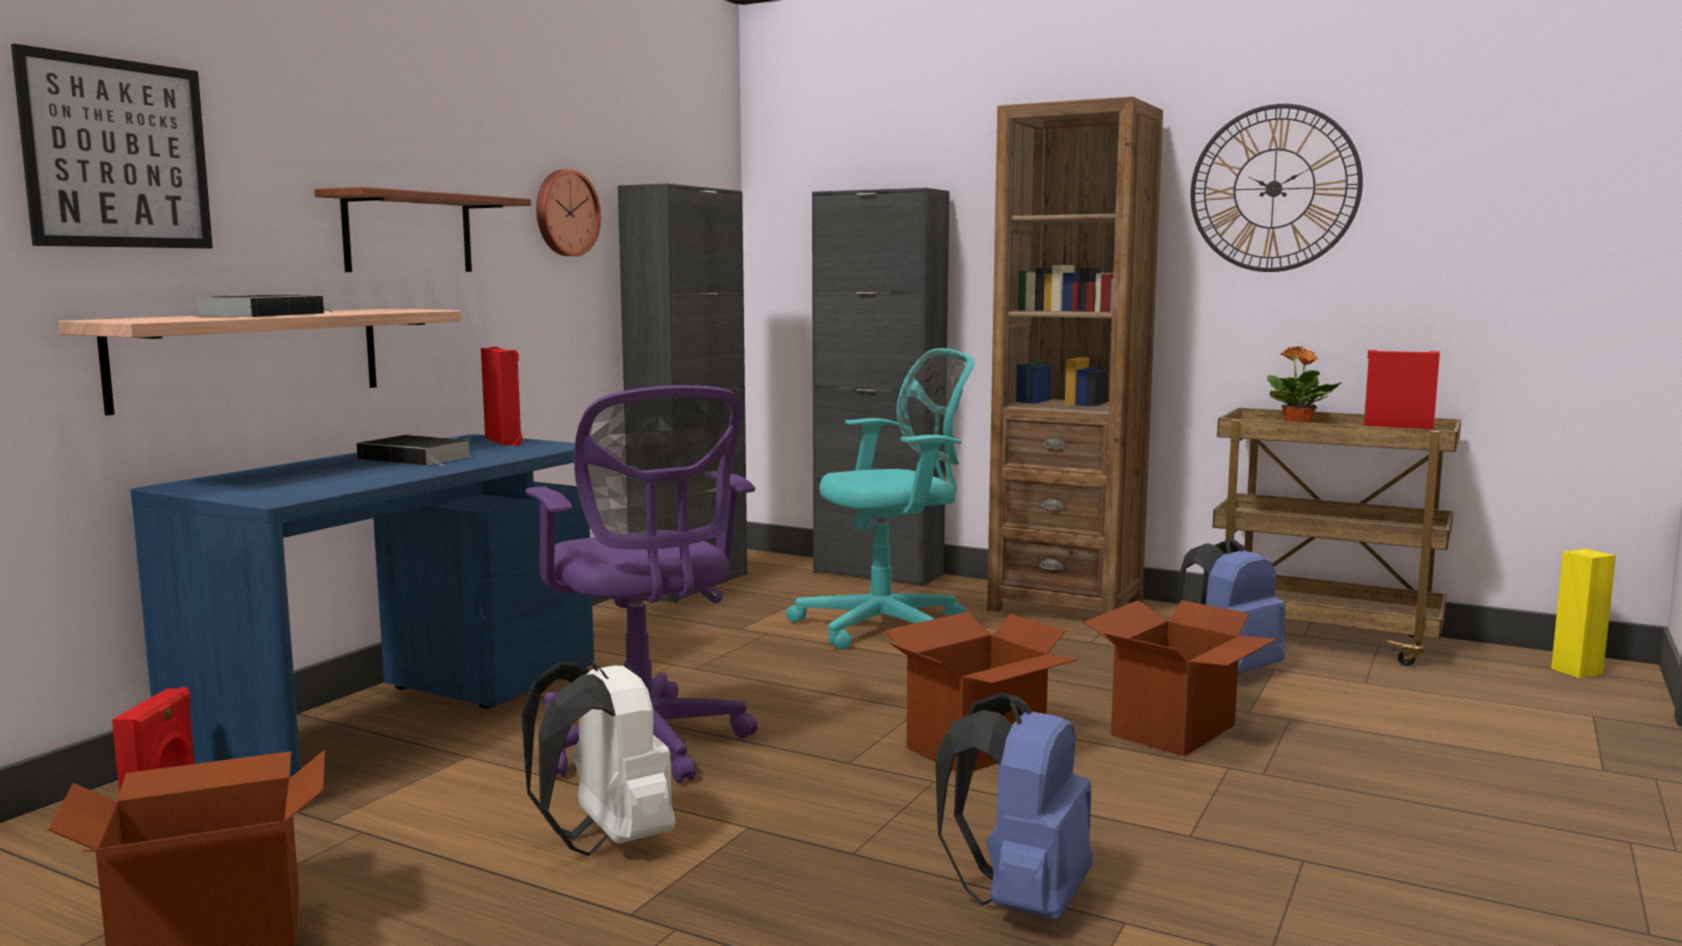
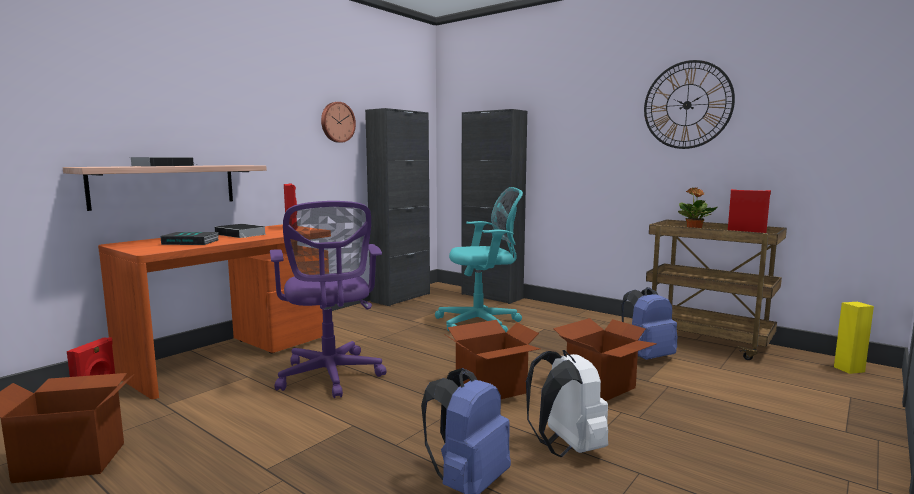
camera: 10 degrees right, 0 degrees up
(117, 154) = (94, 91): picture -> none
(336, 477) = (191, 242): none -> book
(403, 716) = (233, 354): blue desk -> orange desk
(408, 233) = (251, 130): shelf -> none
(607, 840) = (281, 426): white backpack -> white backpack (566, 448)
(1066, 605) = (576, 317): brown bookcase -> none

